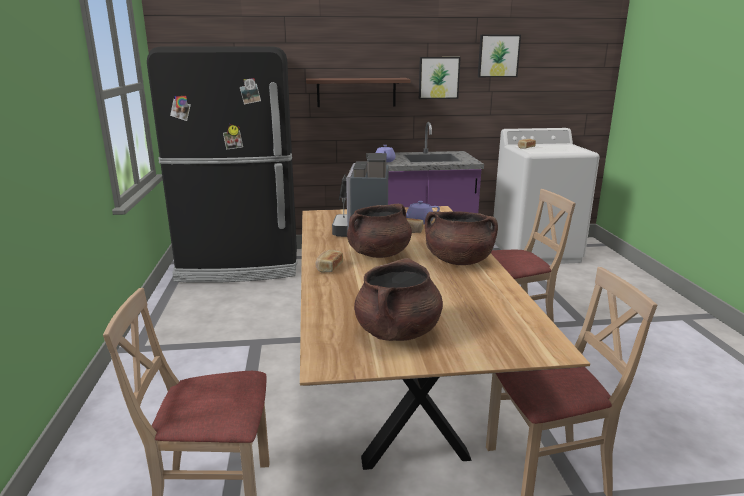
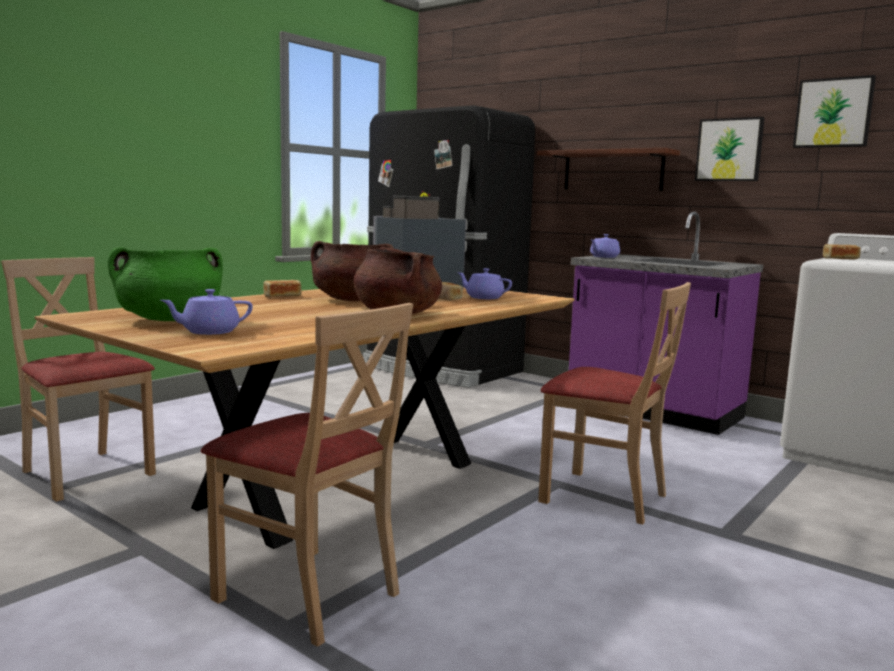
camera: 45 degrees right, 10 degrees down
(397, 332) = (169, 320): brown cooking pot -> green cooking pot
(472, 332) = (209, 332): none -> purple teapot

